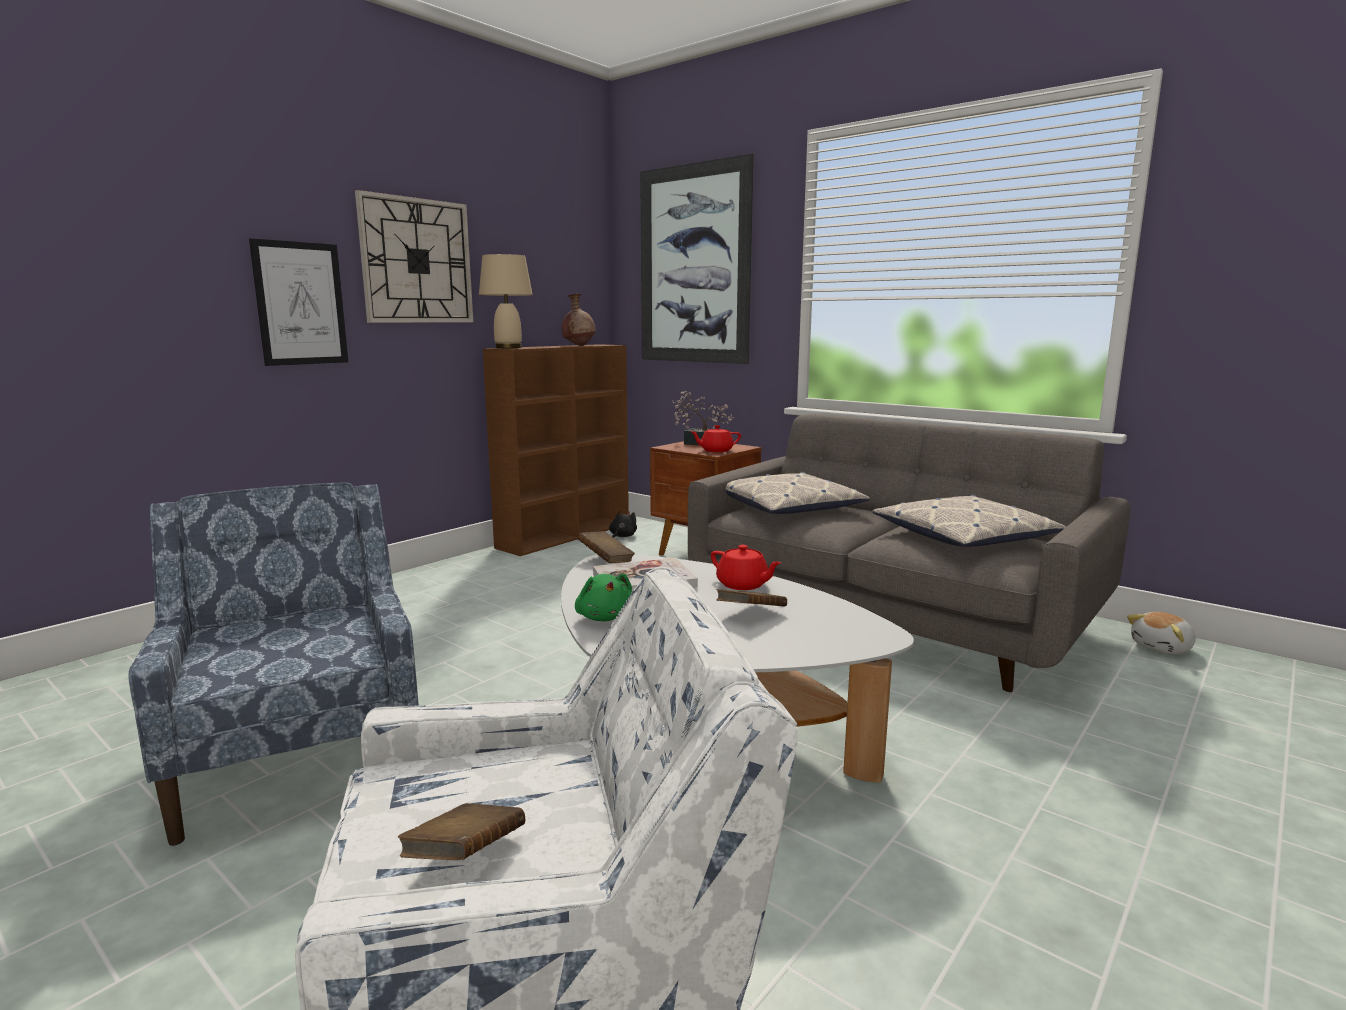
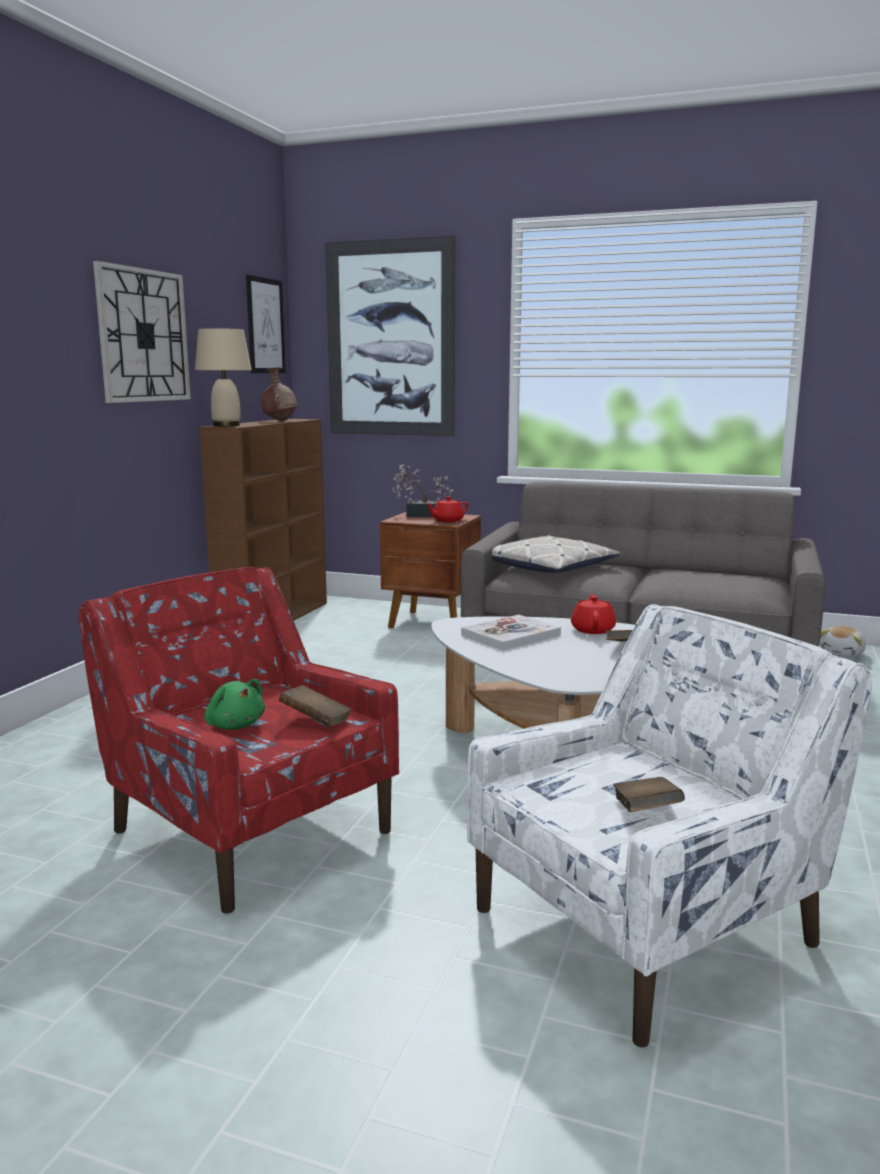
camera: 20 degrees left, 0 degrees up
(300, 304) = (52, 384): picture -> picture (265, 326)
(301, 752) = (250, 830): blue armchair -> red armchair
(604, 617) = (522, 664): green plush toy -> green plush toy (234, 725)
(606, 560) = (453, 623): brown book -> brown book (315, 721)
(622, 536) = (333, 615): black plush toy -> none
(743, 585) = (593, 629): red teapot -> red teapot turned 105 degrees counterclockwise
(964, 536) = (712, 578): pillow -> none

